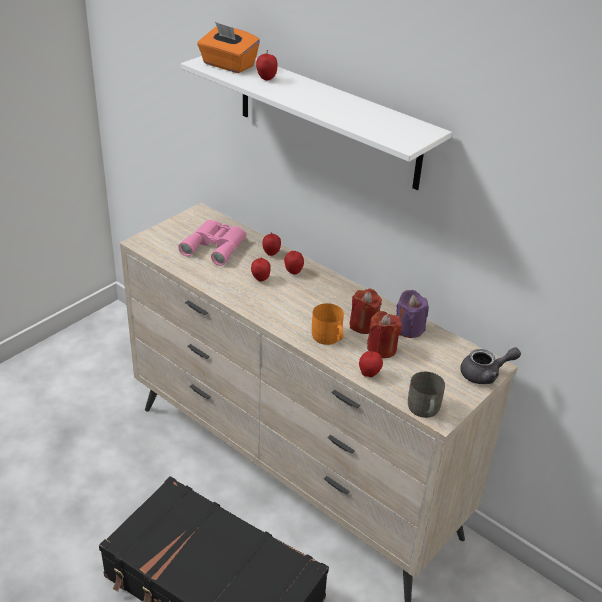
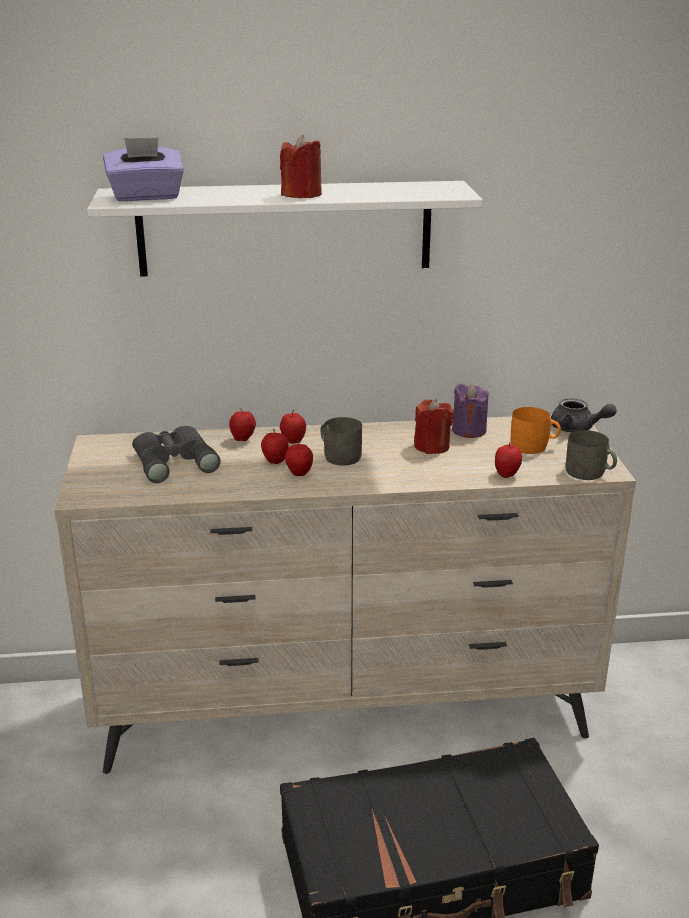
camera: 45 degrees left, 10 degrees down
(216, 246) = (174, 460): pink binoculars -> grey binoculars
(228, 65) = (146, 197): orange tissue box -> purple tissue box
(266, 79) = (215, 194): apple -> apple (299, 474)
(300, 296) = (339, 455): none -> grey mug
(328, 338) = (425, 470): orange mug -> orange mug (534, 447)
(382, 349) = (479, 454): red candle -> red candle (302, 195)
(485, 374) = (577, 429): grey teapot -> grey teapot turned 90 degrees clockwise

